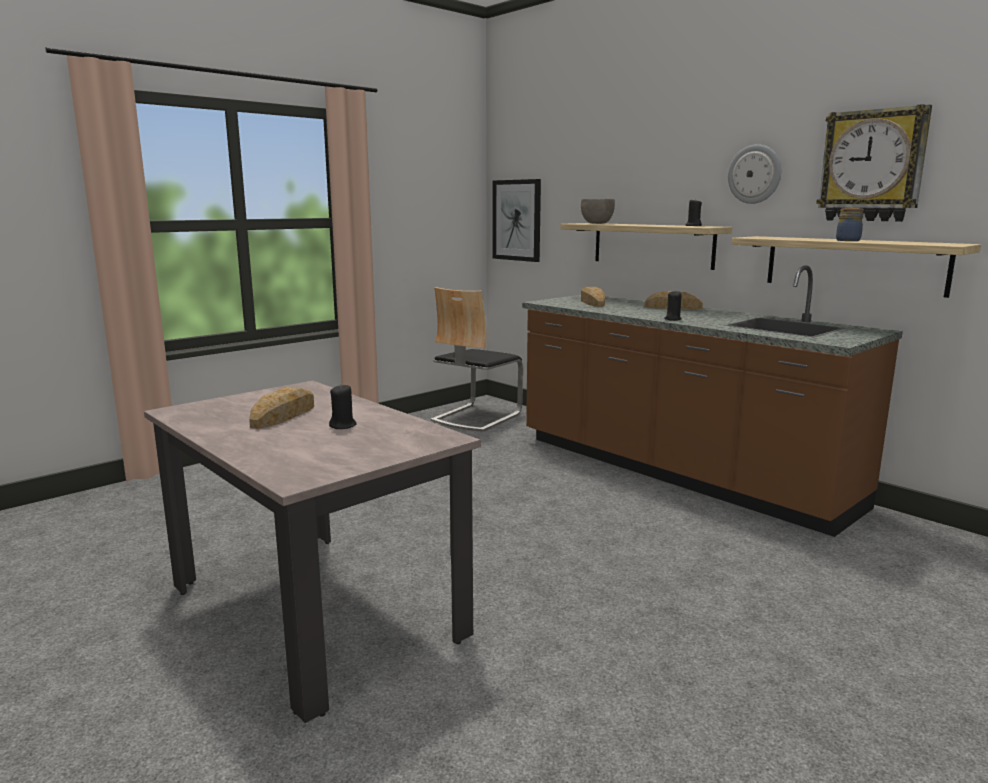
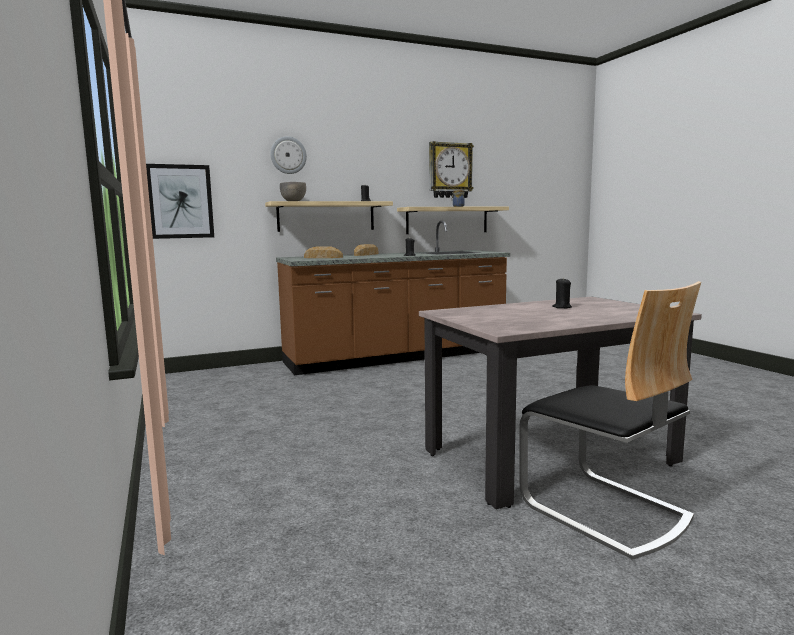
camera: 70 degrees left, 5 degrees down
(283, 415) = (531, 314): bread -> none
(476, 417) = (208, 384): chair -> chair (604, 510)
(755, 174) = (392, 171): wall clock -> wall clock (288, 155)

